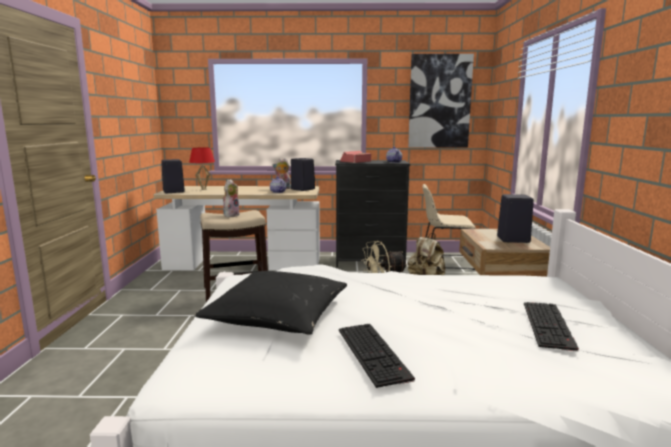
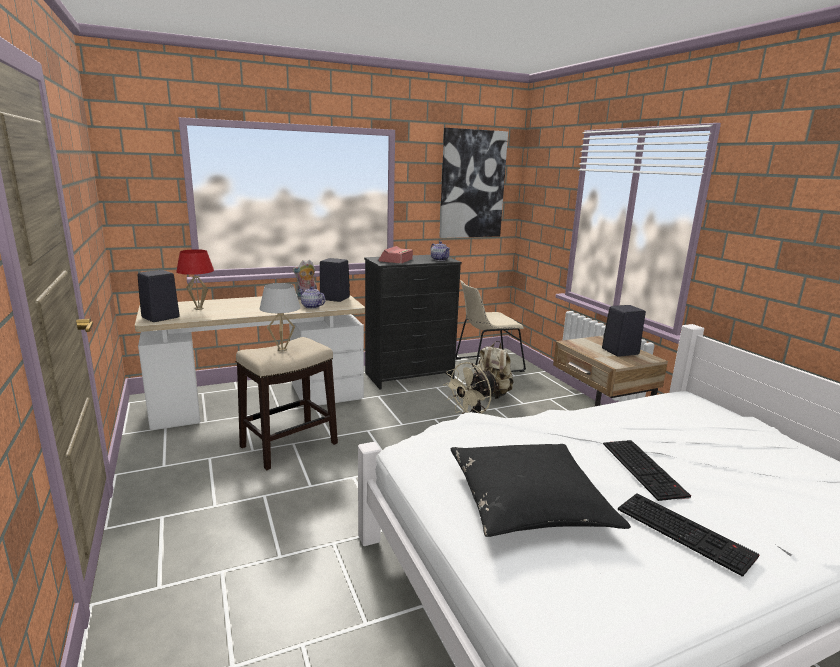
camera: 25 degrees left, 5 degrees up
(231, 215) = (282, 349): plush toy -> white table lamp
(549, 326) = (763, 457): keyboard -> keyboard (645, 469)

